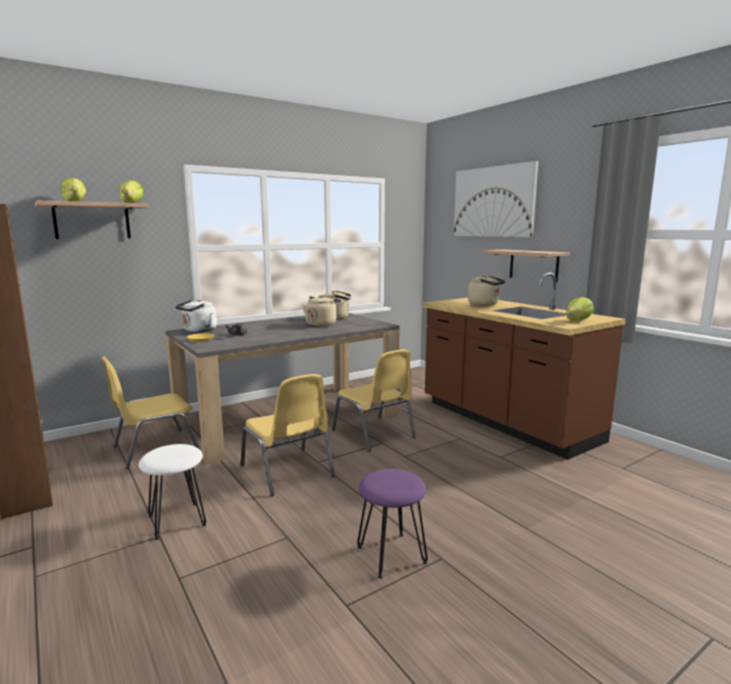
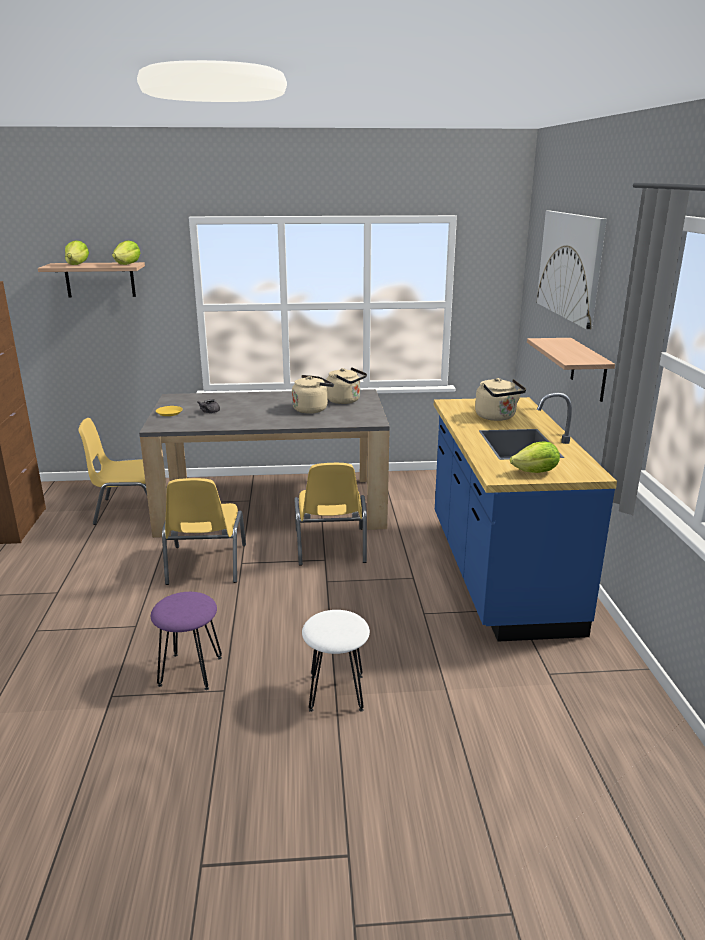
camera: 30 degrees right, 10 degrees up
(177, 520) = (80, 583): white stool -> white stool (336, 692)
(198, 330) = (187, 399): white kettle -> none
(506, 421) = (498, 572): brown counter -> blue counter

